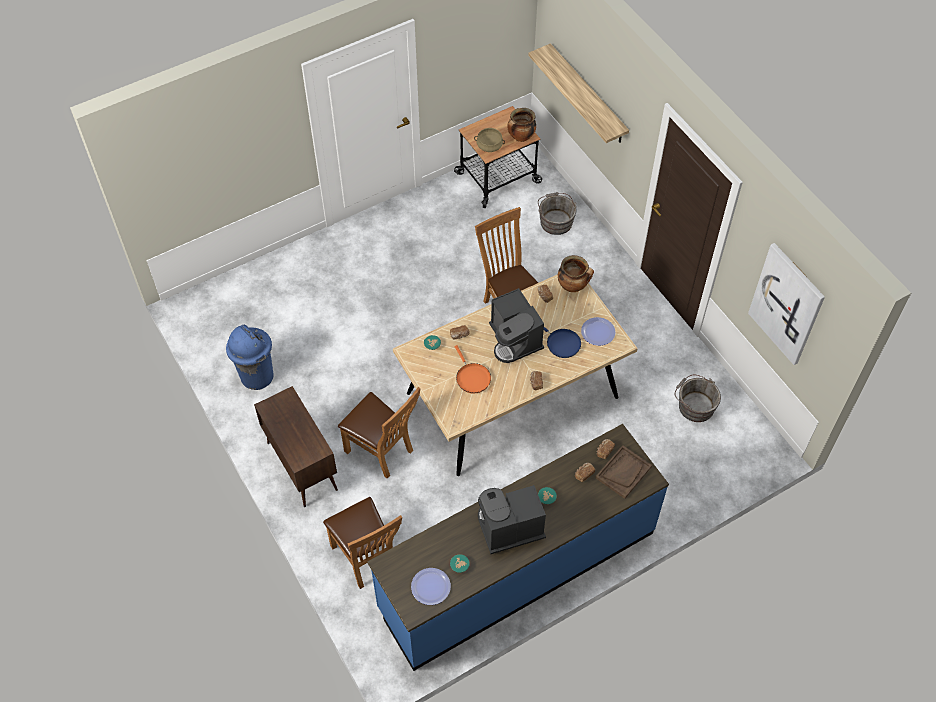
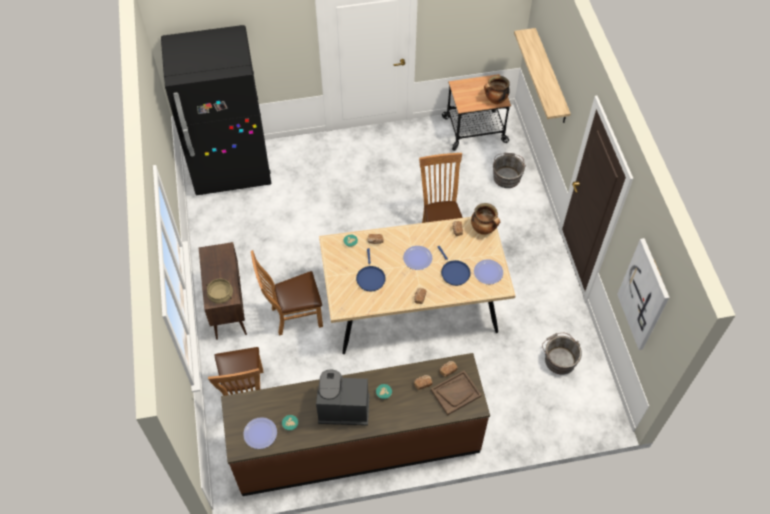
camera: 20 degrees right, 0 degrees up
(232, 303) = (231, 168): none -> black fridge
(256, 375) = (225, 228): blue trash can -> none
(382, 452) = (293, 316): brown chair -> brown chair turned 105 degrees clockwise
(472, 377) = (370, 277): orange frying pan -> blue frying pan
(489, 146) = (467, 100): beige cooking pot -> beige cooking pot (220, 295)
(515, 340) = (417, 258): coffee machine -> plate
(517, 570) = (357, 444): blue counter -> brown counter

